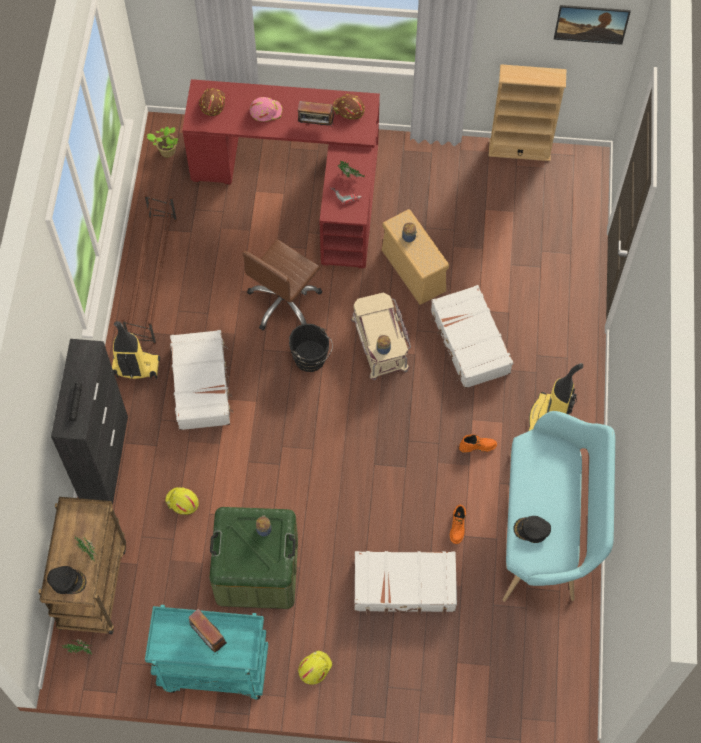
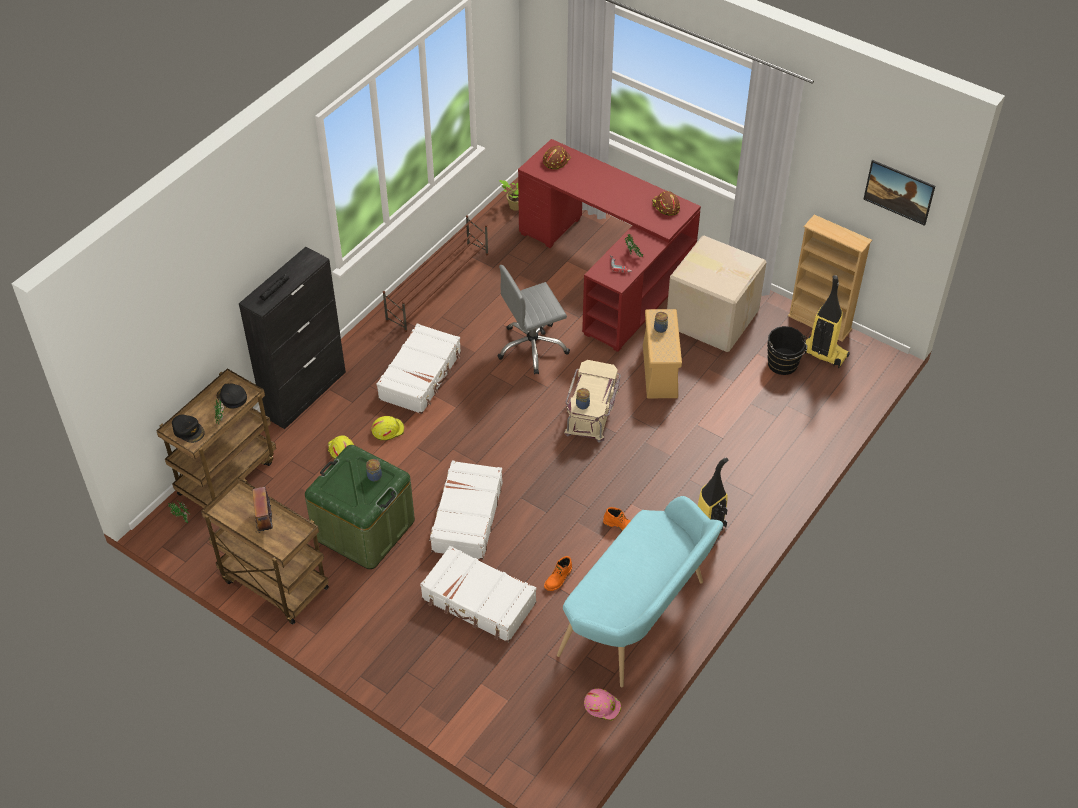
camera: 30 degrees right, 15 degrees down
(135, 368) = (377, 342): vacuum cleaner -> vacuum cleaner (823, 354)
(213, 670) = (273, 584): turquoise cart -> brown cart
(266, 111) = (595, 182): pink hard hat -> pink hard hat (602, 706)
(284, 302) = (532, 348): brown office chair -> grey office chair
(311, 360) = (524, 398): black bucket -> black bucket (783, 366)
(314, 668) = (356, 625): yellow hard hat -> yellow hard hat (387, 430)
(316, 125) = (630, 206): radio -> none
(423, 190) = (711, 317): none -> cardboard box
(469, 342) = (671, 445): white suitcase -> white suitcase (466, 517)
(531, 530) = (604, 585): black cap -> black cap (232, 398)

